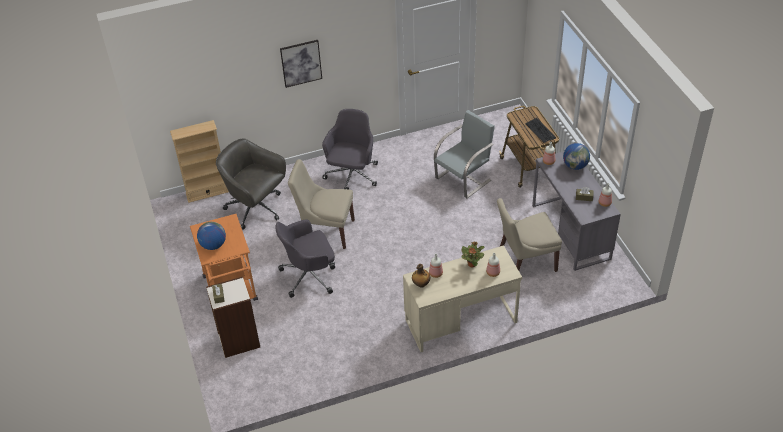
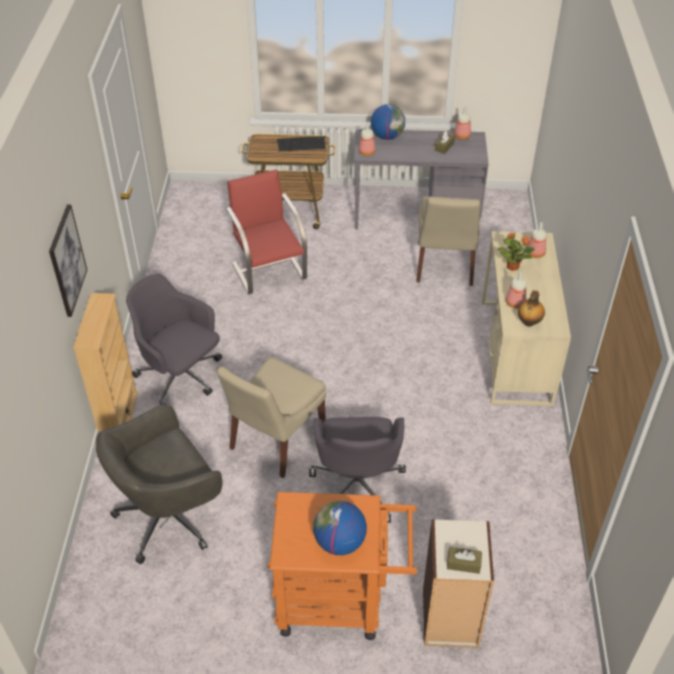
camera: 70 degrees left, 0 degrees up
(207, 192) = (81, 578): beige bookcase -> beige bookcase (119, 417)
(464, 179) = (269, 270): grey chair -> red chair

